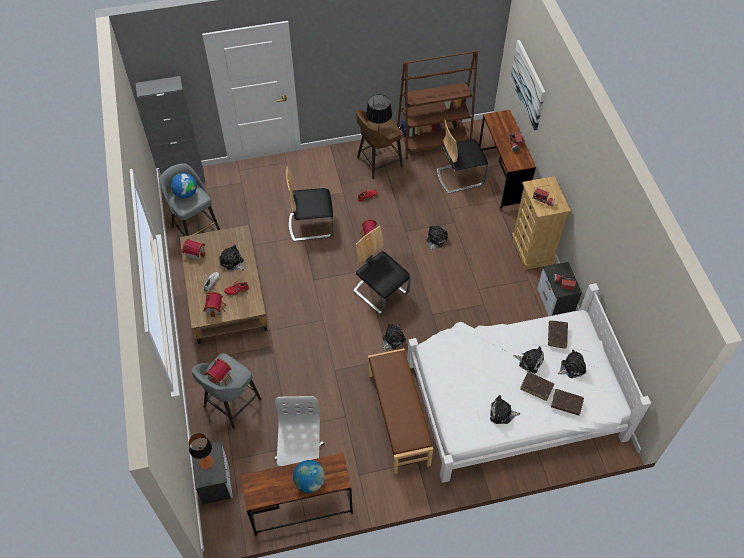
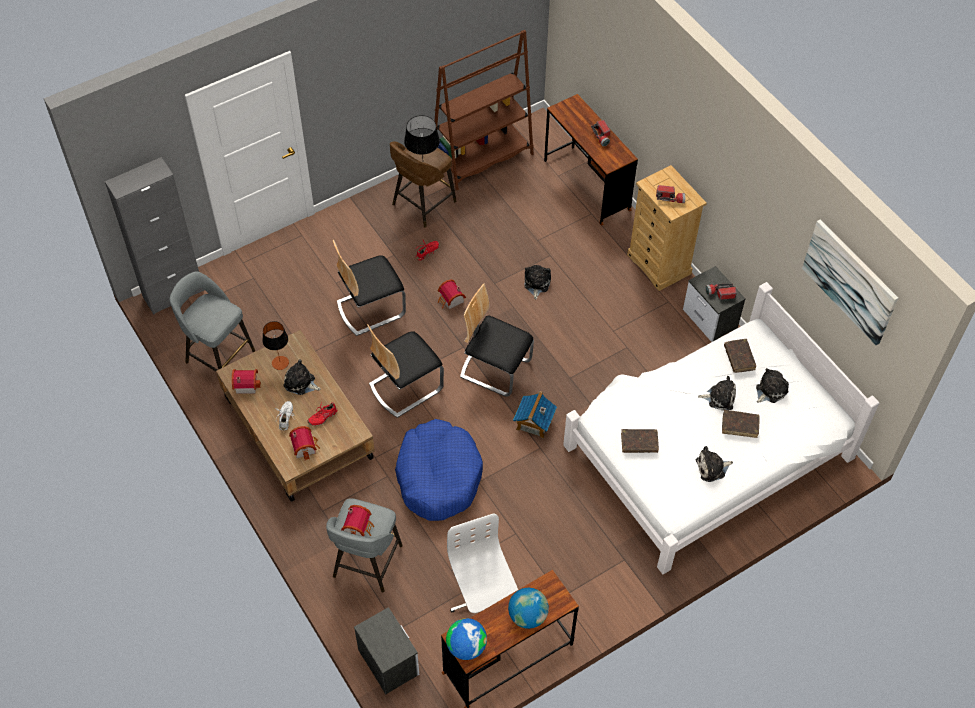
camera: 20 degrees left, 0 degrees up
(186, 193) = (206, 311): globe -> globe (466, 647)
(206, 462) = (381, 637): table lamp -> table lamp (280, 363)
(307, 357) = (438, 476): none -> blue dog bed
(392, 339) = (534, 422): plush toy -> toy house
(399, 418) = (581, 516): brown bench -> none
(460, 176) = (533, 195): chair -> chair (405, 386)
(528, 84) = (603, 59): picture -> picture (850, 281)
(566, 404) = (780, 434): brown book -> brown book (639, 443)

